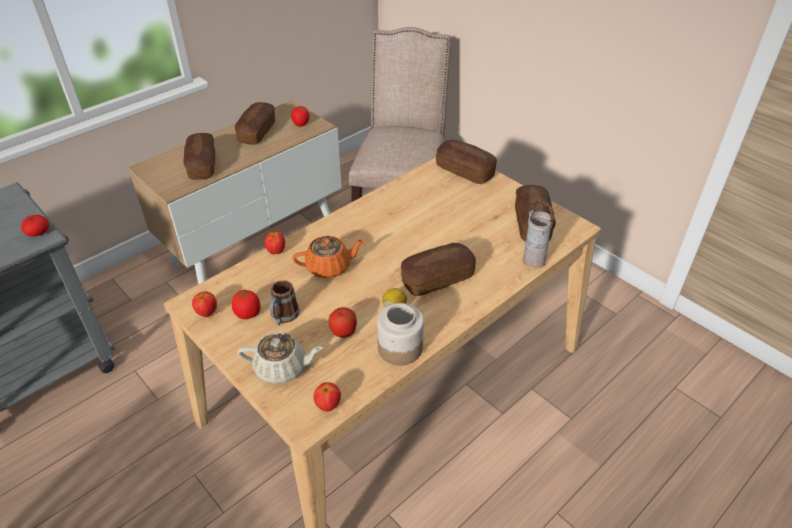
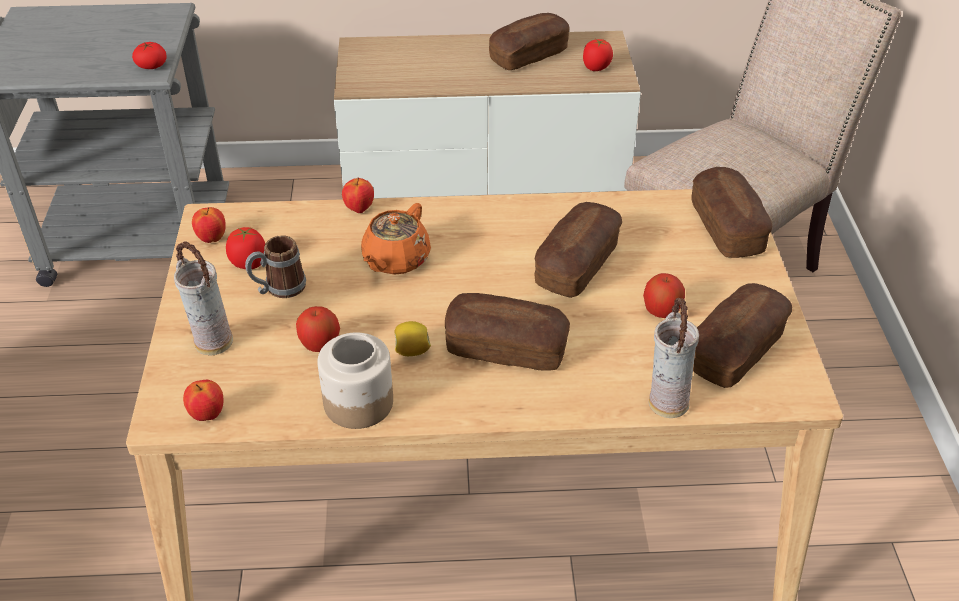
camera: 40 degrees right, 0 degrees up
(202, 165) = (419, 70): bread -> bread (577, 265)
(282, 368) = (212, 343): beige teapot -> vase
(329, 267) = (395, 260): orange teapot -> orange teapot turned 90 degrees clockwise
(482, 223) = (661, 311): none -> apple

